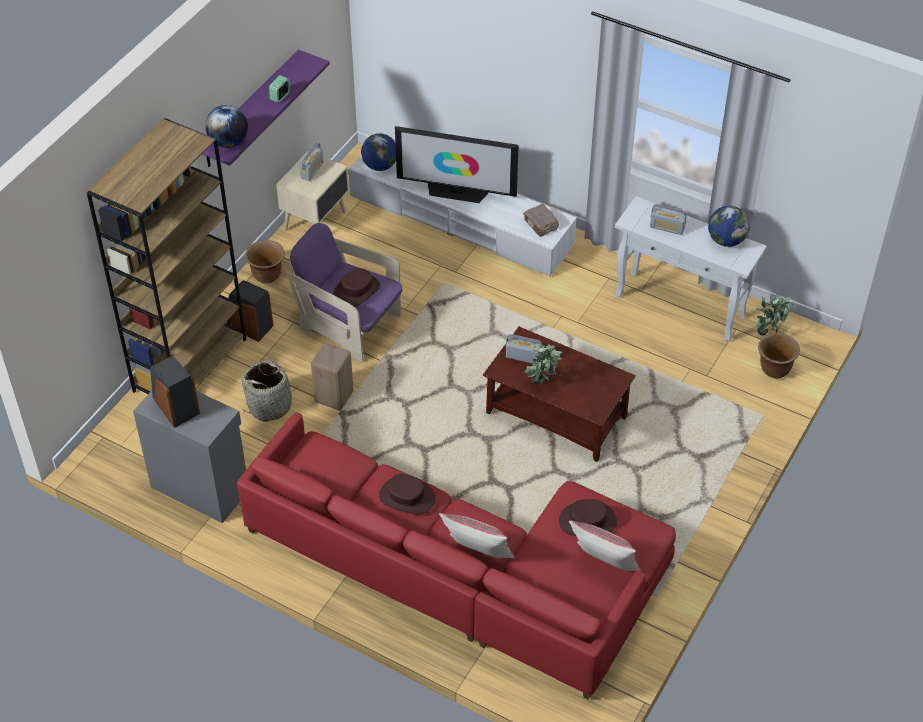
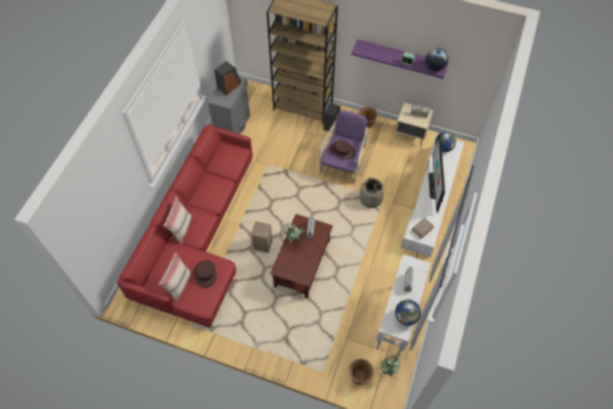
camera: 80 degrees right, 10 degrees up
(229, 142) = (365, 49): globe -> globe (435, 67)
(270, 405) = (285, 142): basket -> basket (370, 199)
(335, 396) = (295, 166): beige stool -> beige stool (263, 245)
(406, 497) = (212, 193): brown hat -> none

